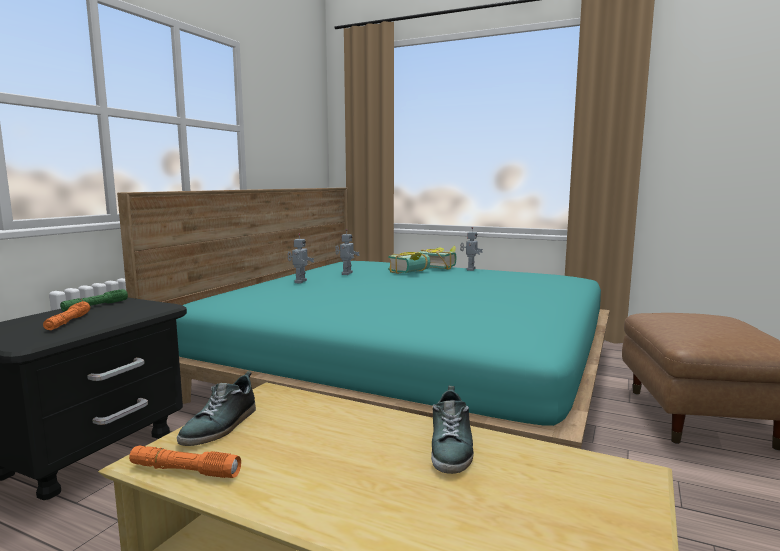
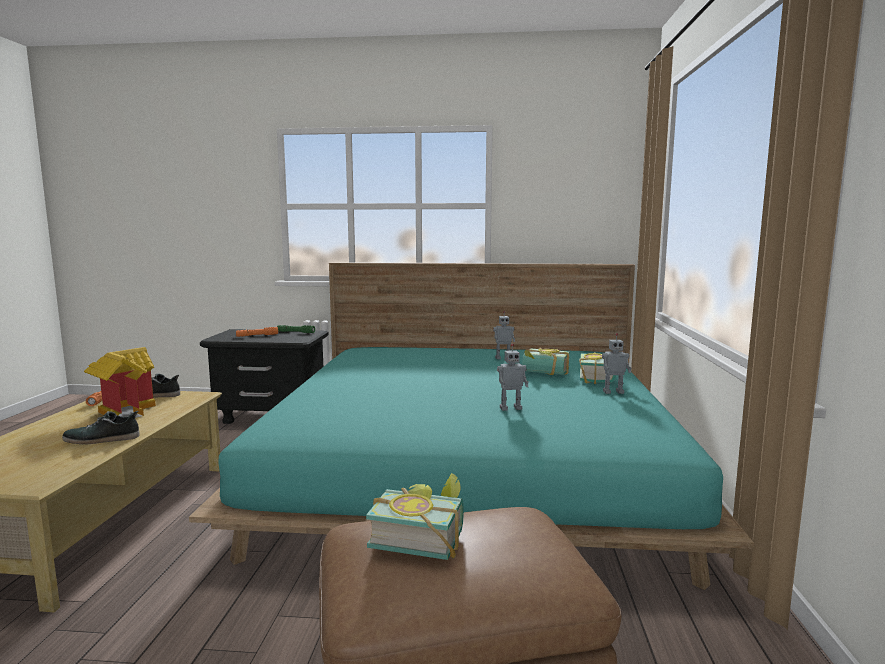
camera: 70 degrees right, 0 degrees up
(299, 281) = (446, 353): toy robot -> toy robot (510, 408)
(305, 442) = (125, 411): none -> toy house
(700, 329) = (420, 537): none -> book

